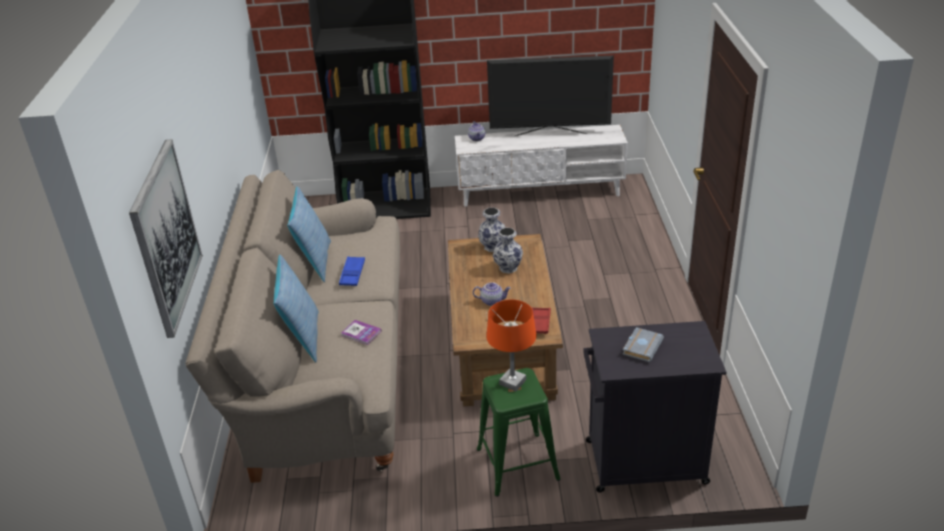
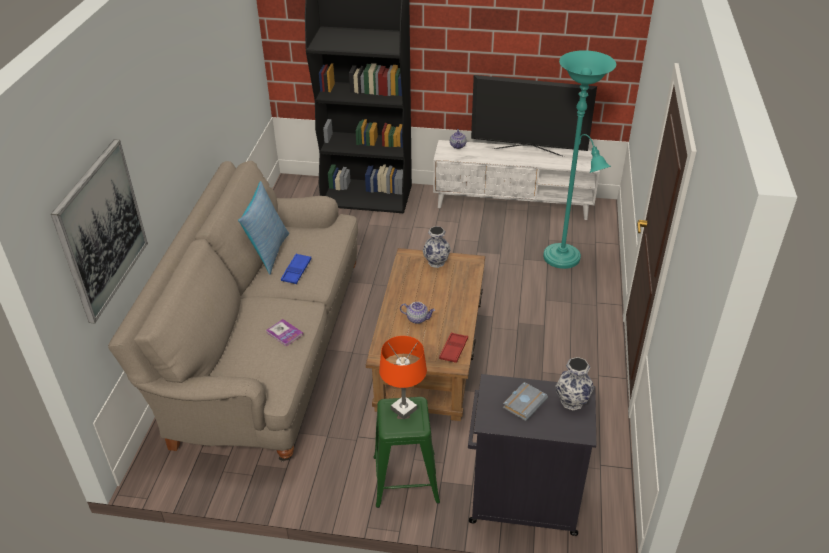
camera: 10 degrees right, 5 degrees up
(302, 338) = (233, 328): pillow -> none
(508, 267) = (443, 286): vase -> vase (572, 401)
(610, 235) = (565, 260): none -> turquoise floor lamp

